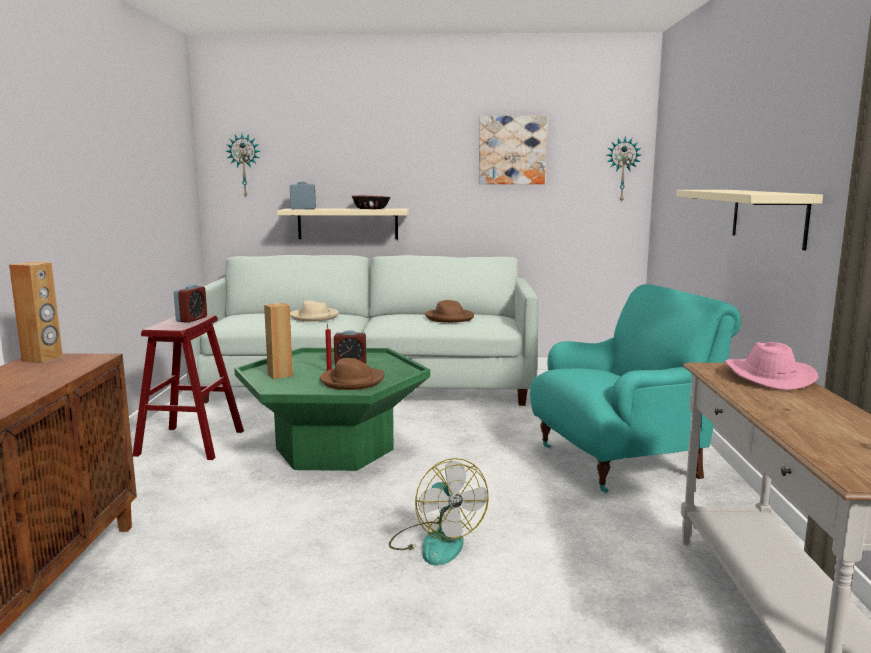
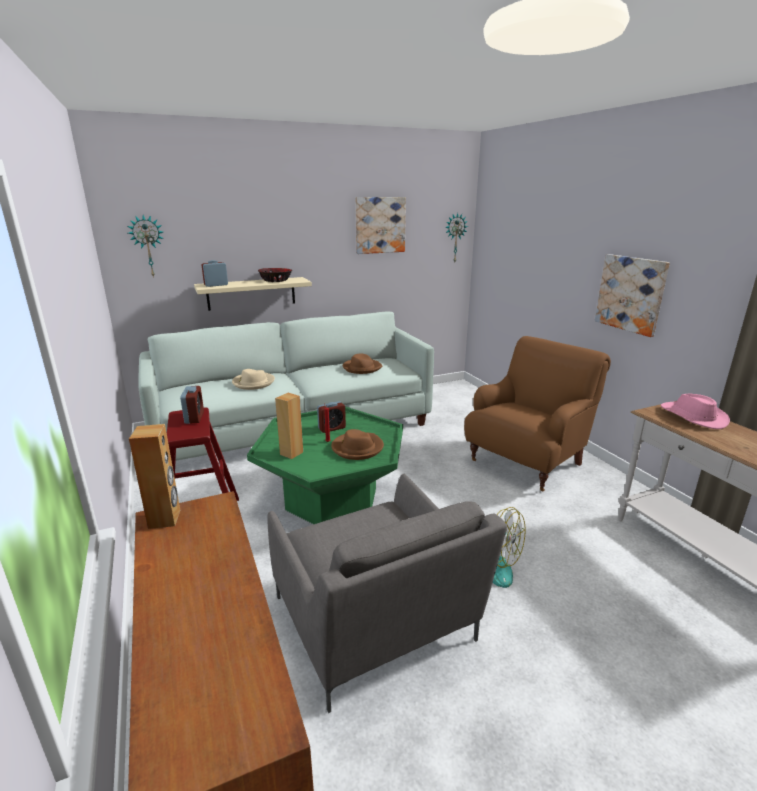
camera: 25 degrees left, 10 degrees up
(250, 555) = (375, 624): none -> grey armchair
(621, 461) = (527, 462): turquoise armchair -> brown armchair
(768, 217) = (631, 294): beige shelf -> picture

